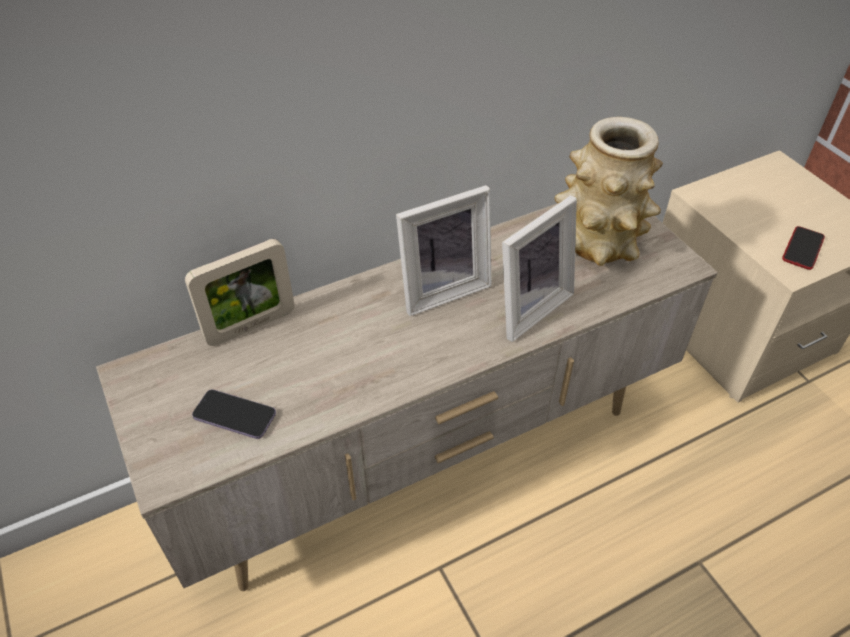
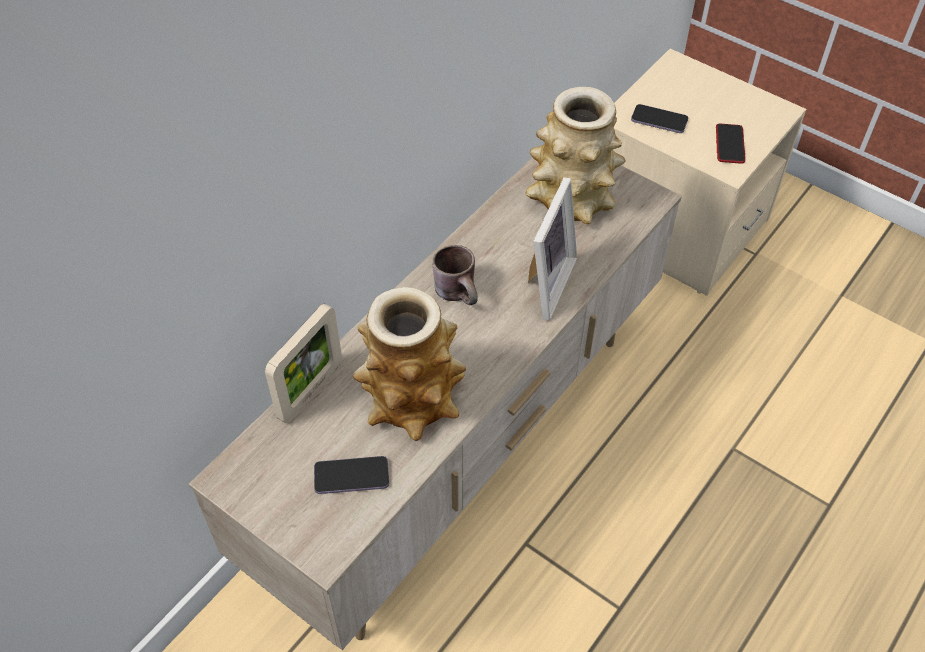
camera: 25 degrees left, 5 degrees up
(336, 366) = (412, 398): none -> vase
(441, 288) = (461, 292): picture frame -> brown mug
(736, 207) = (659, 120): none -> phone

